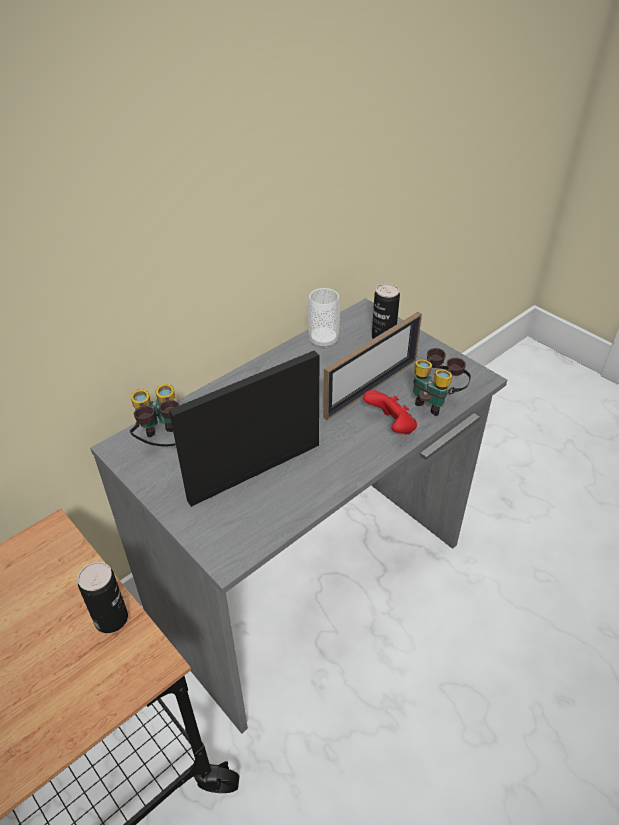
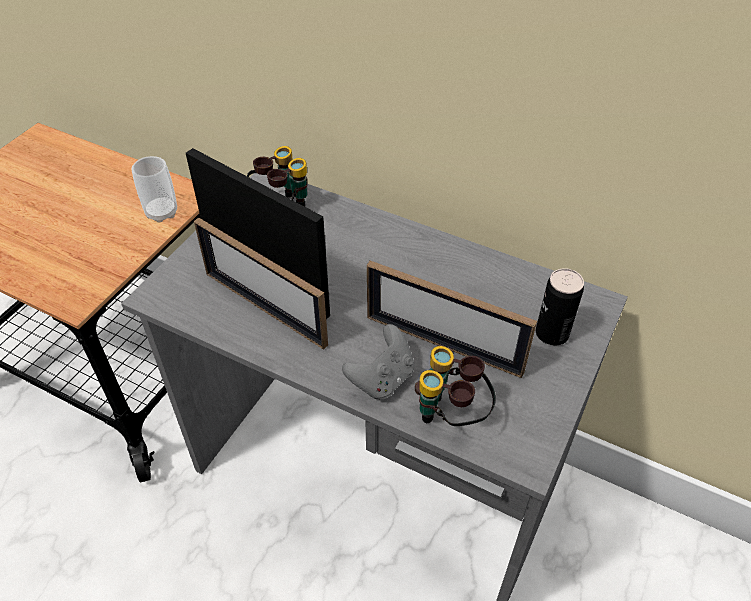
camera: 70 degrees right, 5 degrees up
(111, 619) = (114, 261): can -> none
(285, 479) = (265, 308): none -> picture frame
(323, 340) = (507, 278): cup -> cup (162, 213)
(391, 426) = (382, 379): red game controller -> grey game controller

